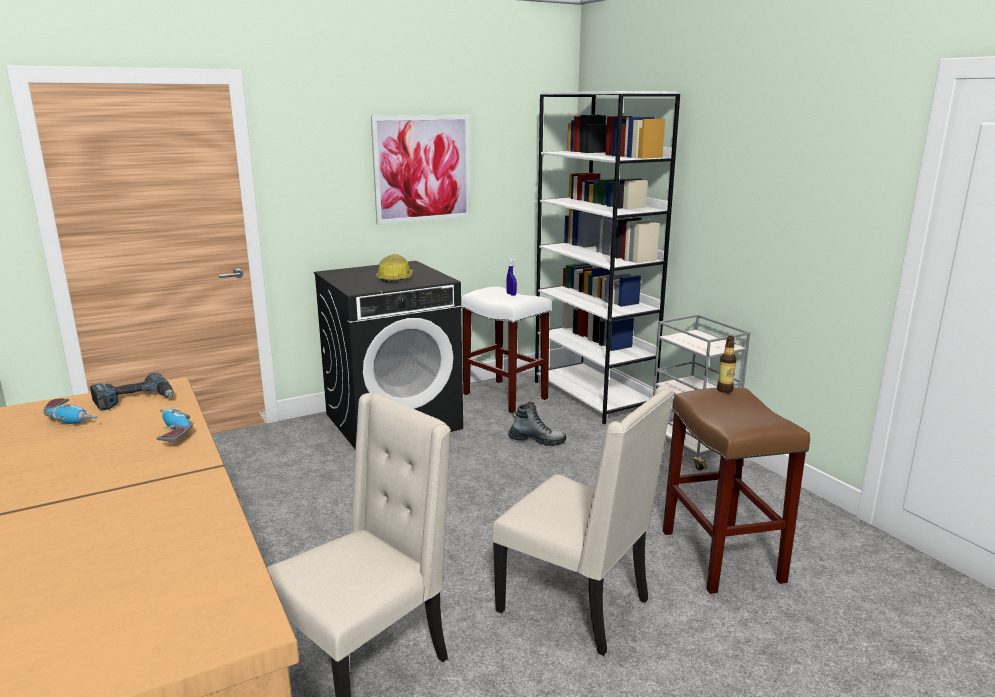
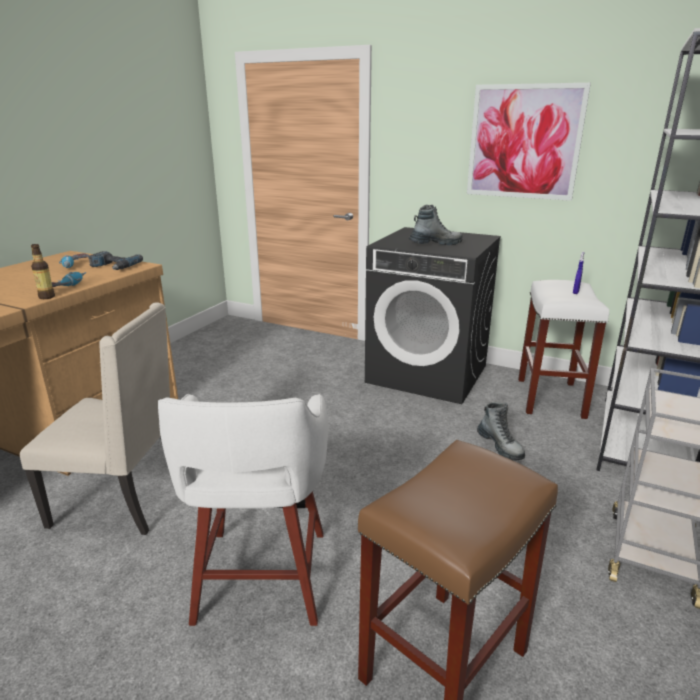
camera: 55 degrees right, 5 degrees up
(395, 279) = (435, 244): hard hat -> boot
(577, 605) = (261, 579): beige chair -> white stool
(725, 390) = (502, 465): bottle -> bottle (47, 297)

